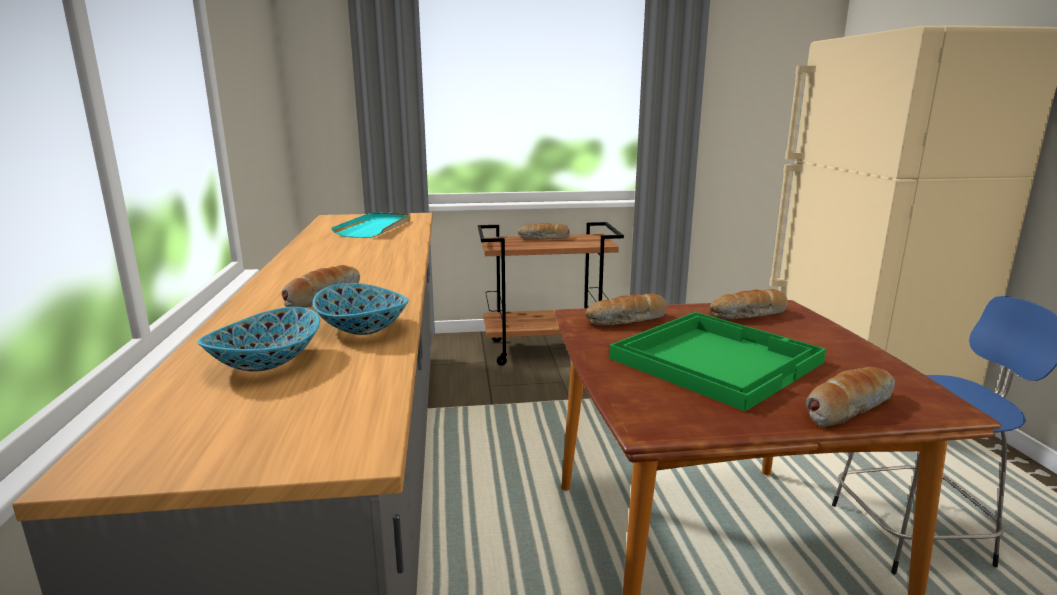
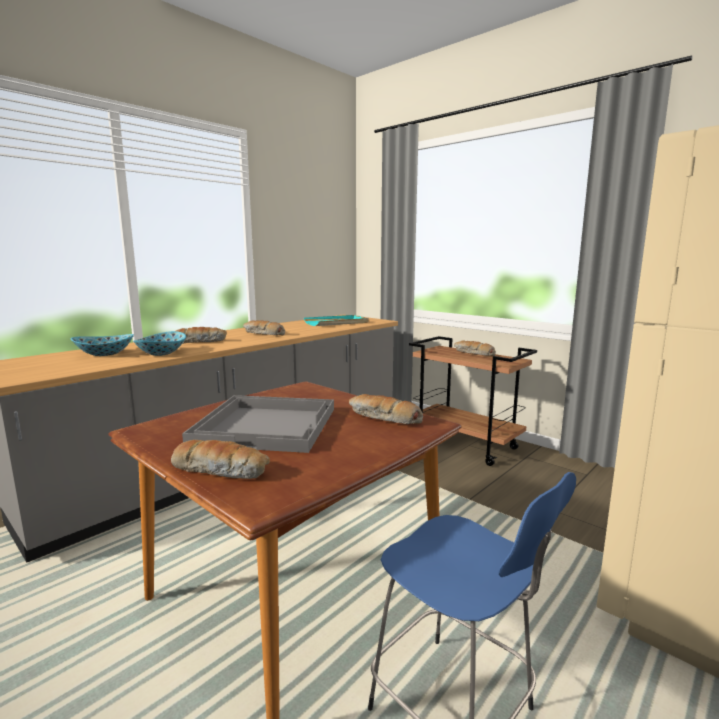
camera: 50 degrees right, 5 degrees down
(627, 321) = (310, 396): bread -> bread (263, 334)
(715, 359) = (268, 425): green tray -> grey tray

